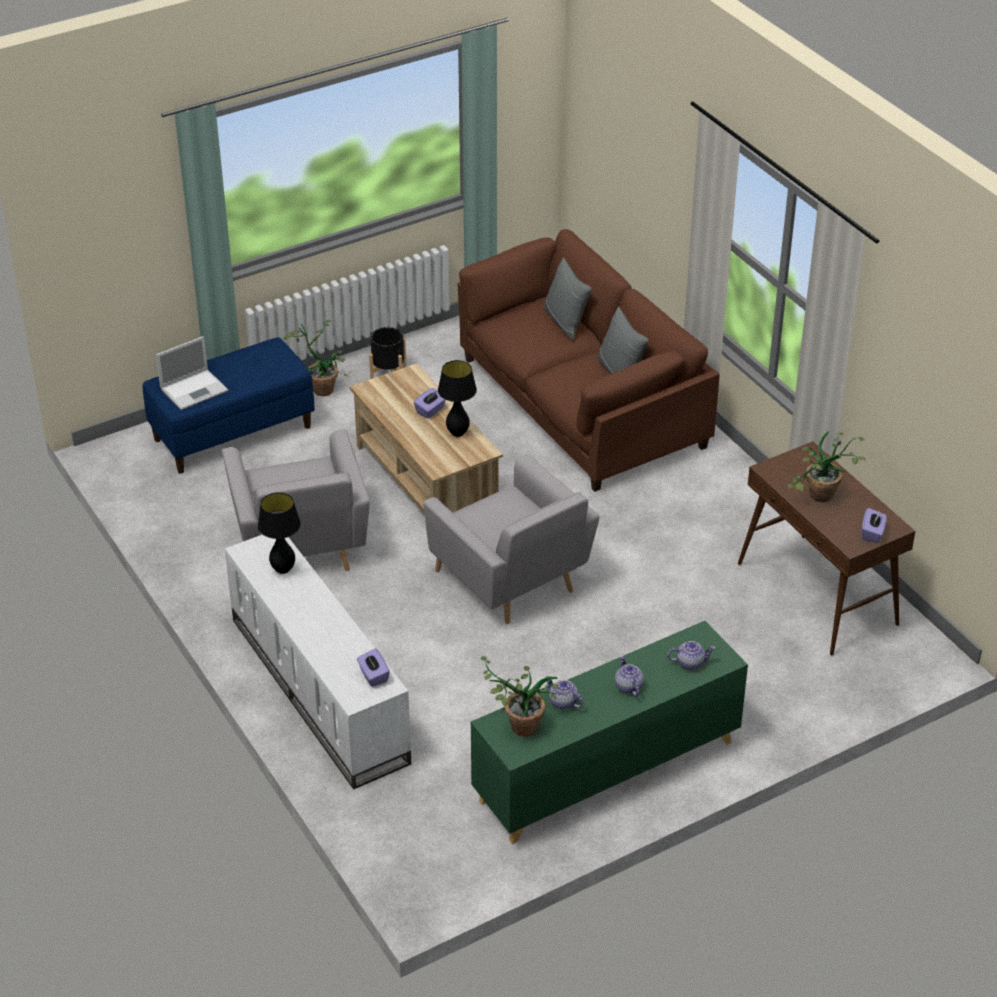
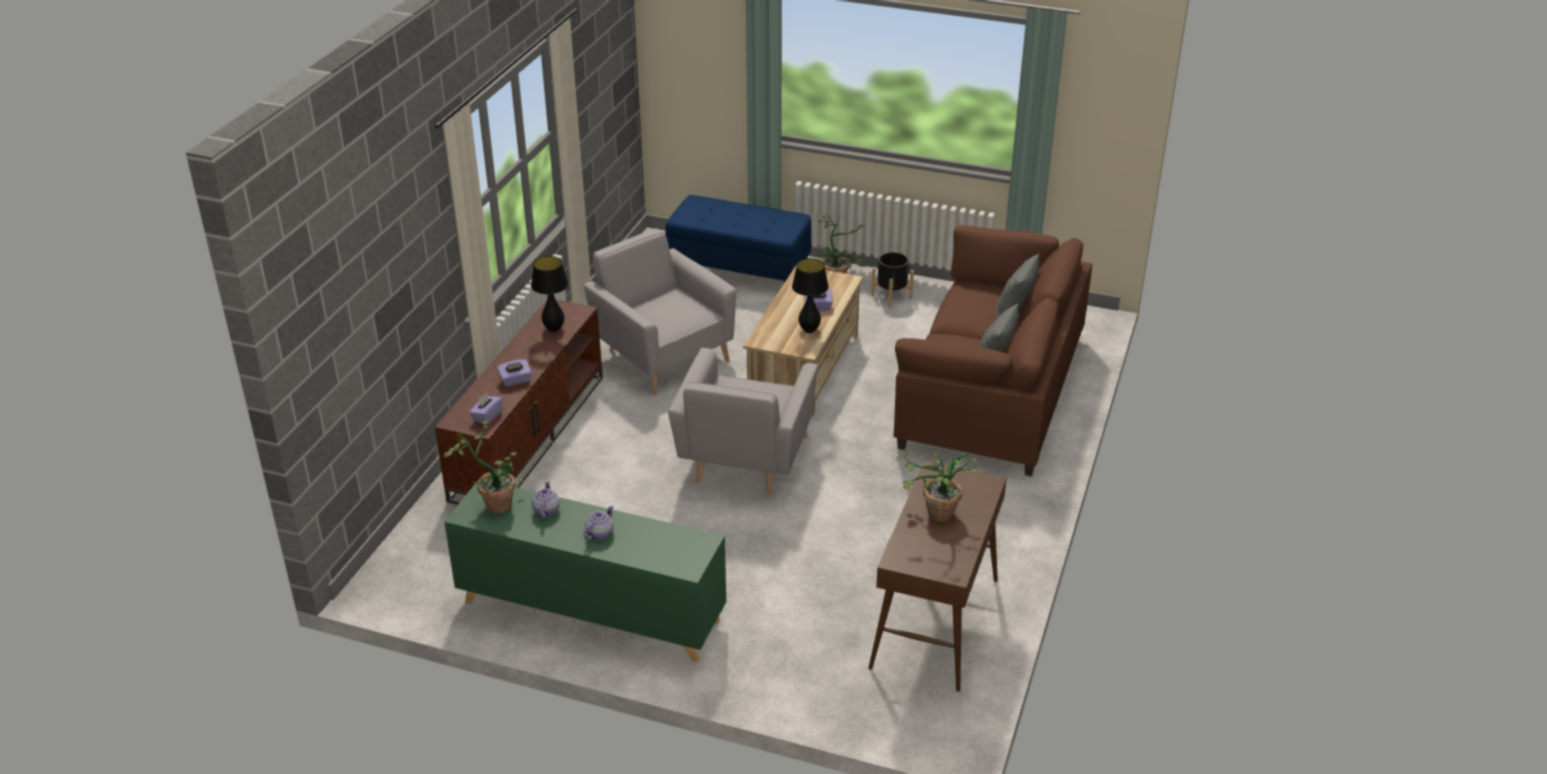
camera: 50 degrees right, 5 degrees down
(195, 389) = (708, 214): laptop -> none
(300, 546) = (662, 355): grey armchair -> grey armchair turned 105 degrees clockwise
(316, 689) = (528, 435): white tv stand -> brown tv stand
(690, 663) = (664, 551): teapot -> none
(872, 533) = (928, 564): purple tissue box -> purple tissue box (515, 381)

